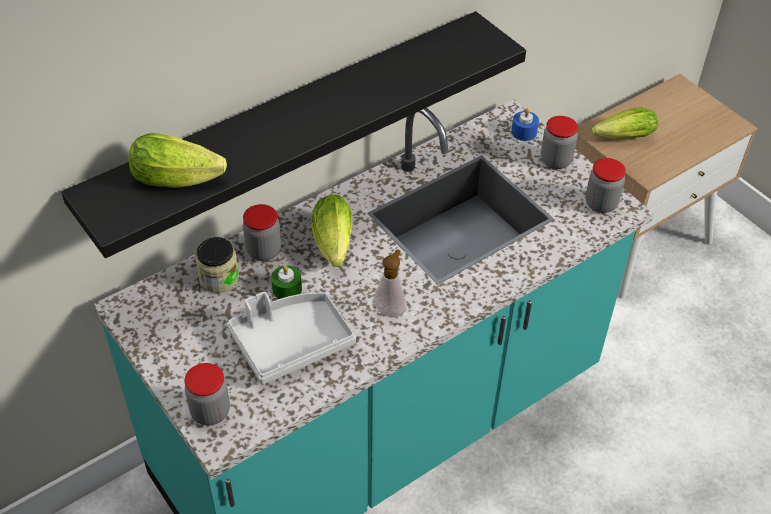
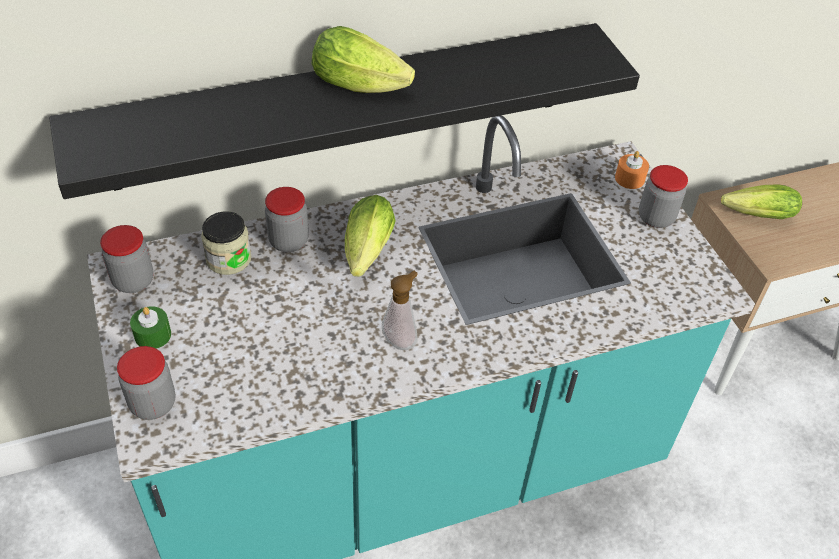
camera: 15 degrees right, 0 degrees up
(181, 179) = (181, 131): lettuce -> lettuce (364, 85)
(287, 289) = (296, 288): green candle -> green candle (153, 335)
(291, 343) = (274, 349): grey tray -> none
(524, 132) = (629, 178): blue candle -> orange candle
(601, 204) = (693, 278): jar -> jar (133, 281)

